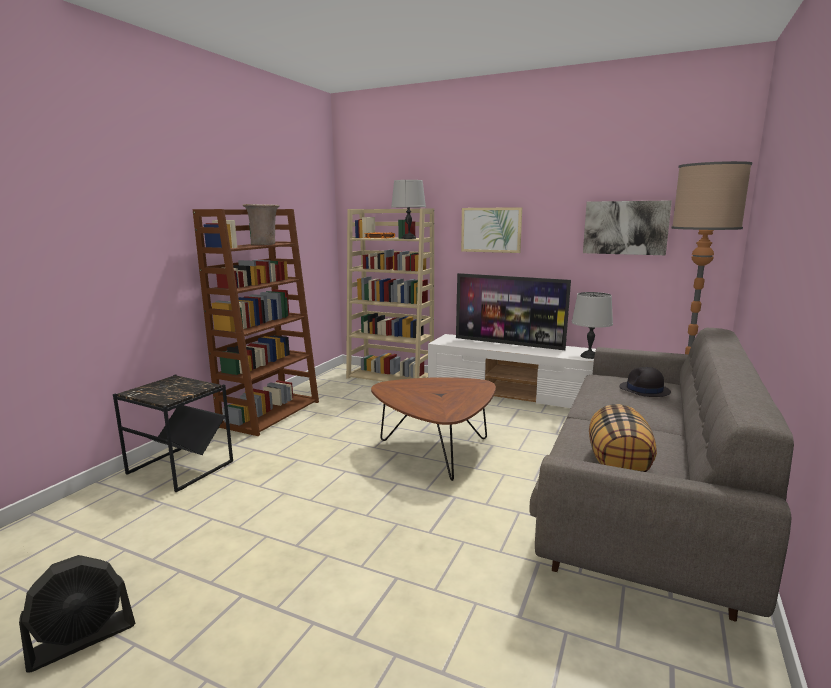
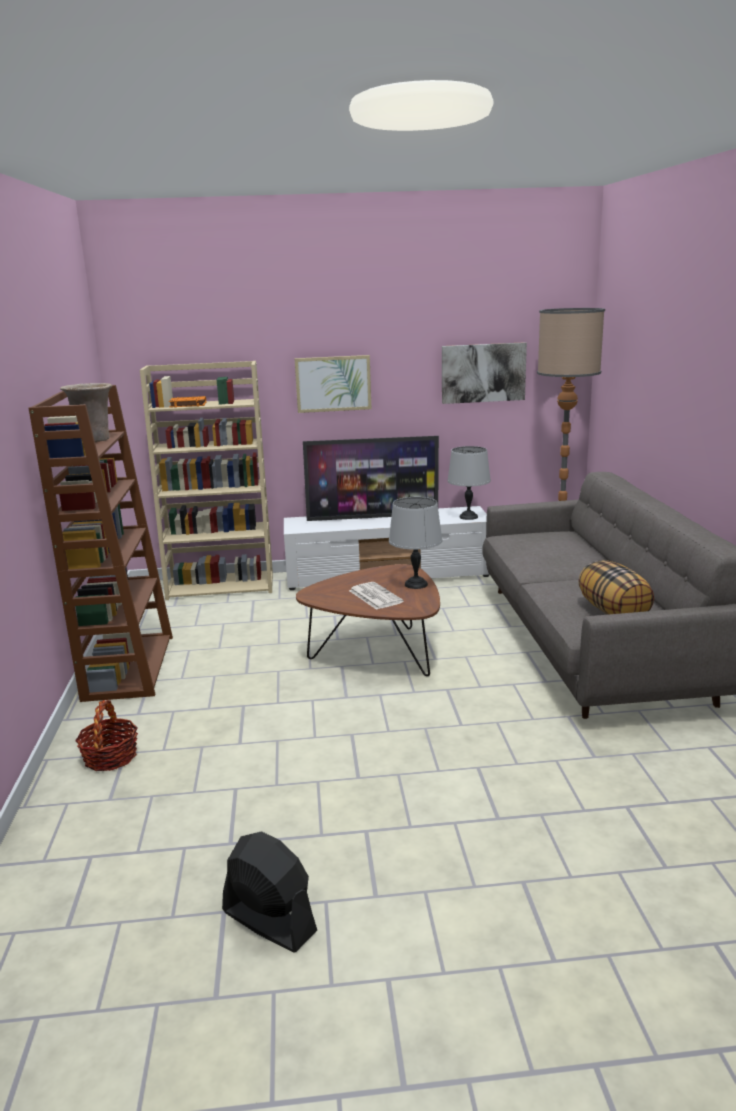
camera: 30 degrees left, 5 degrees up
(82, 639) = (269, 921): black fan -> black fan turned 75 degrees counterclockwise
(180, 468) = (110, 757): black side table -> basket
(408, 238) = (232, 403): grey table lamp -> grey table lamp (415, 584)
(427, 398) = (374, 596): none -> newspaper
(644, 390) = (559, 543): black hat -> none

